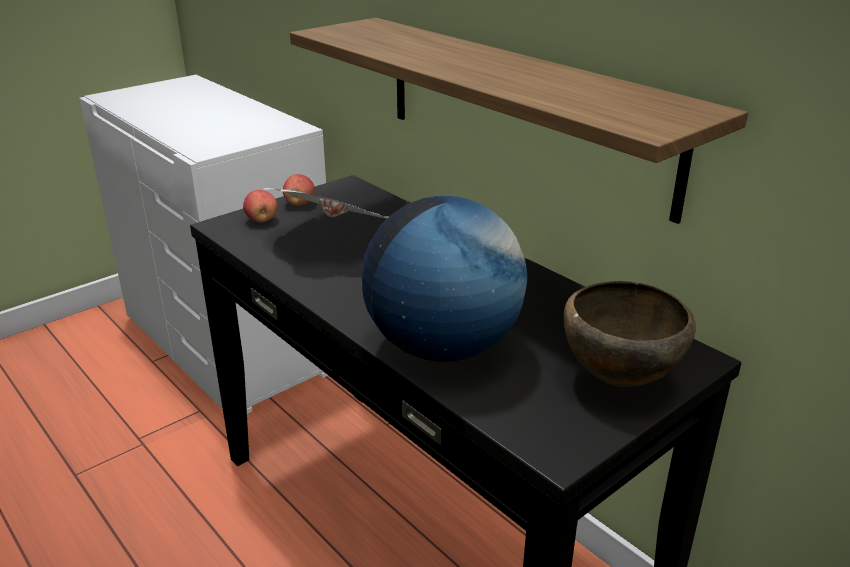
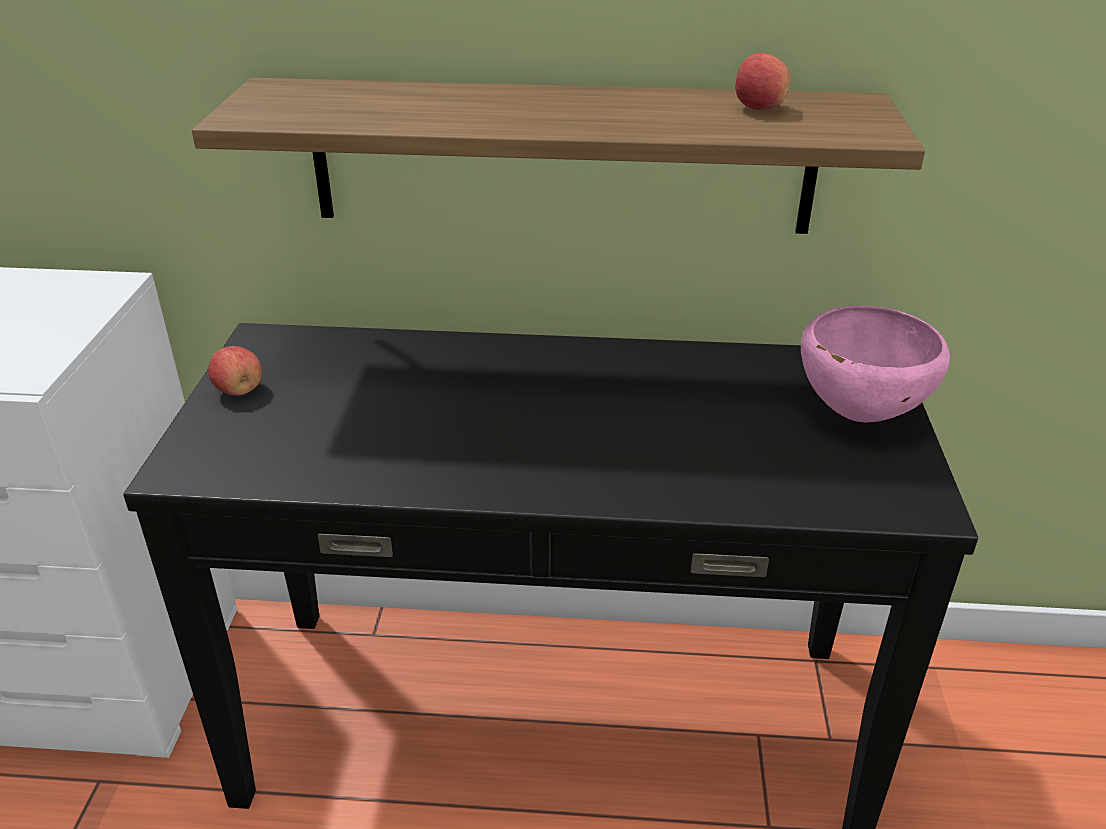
camera: 45 degrees left, 5 degrees up
(262, 220) = (226, 436): apple -> apple (759, 108)
(338, 237) = (368, 409): newspaper -> none
(443, 347) = (687, 471): globe -> none
(617, 379) = (858, 415): brown bowl -> pink bowl

